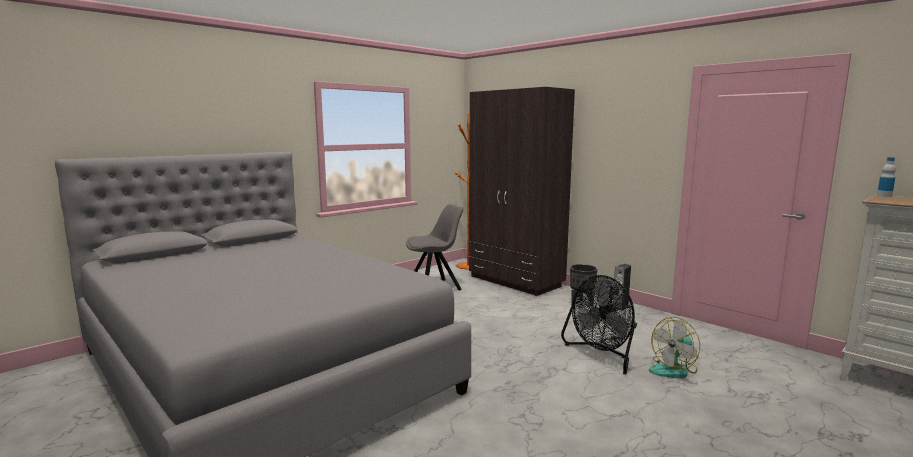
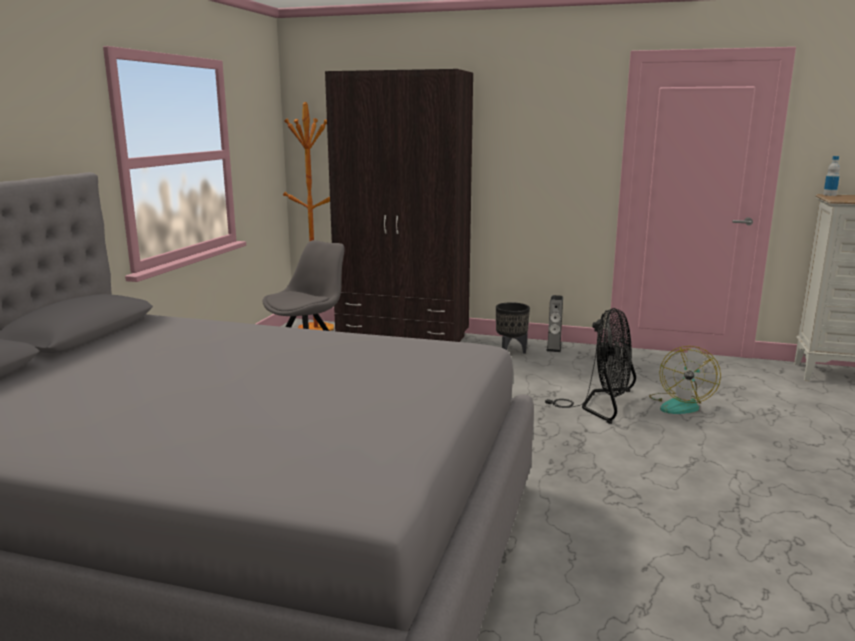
camera: 30 degrees left, 5 degrees up
(602, 353) = (600, 404): black fan -> black fan turned 90 degrees counterclockwise

